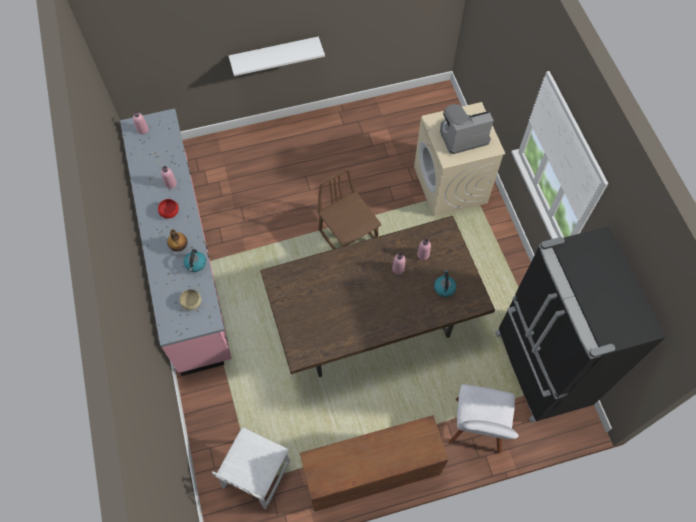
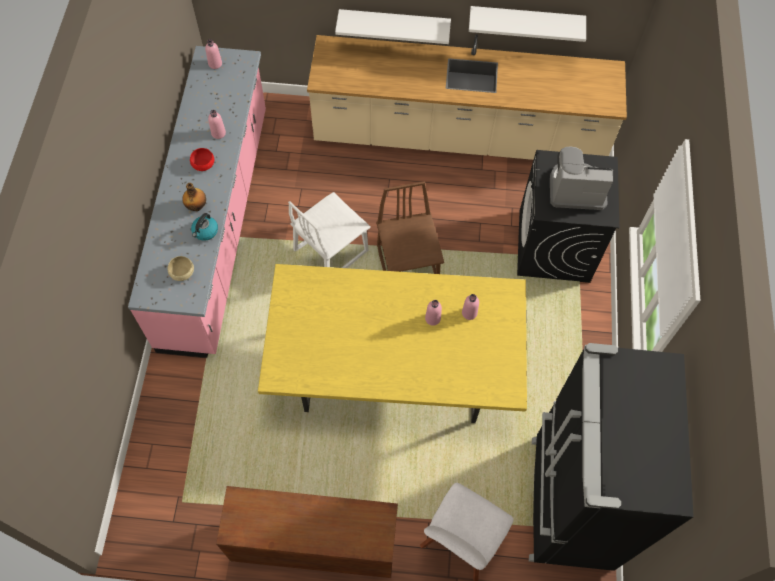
camera: 20 degrees right, 0 degrees up
(255, 473) = (188, 492): white chair -> white chair (330, 250)
(345, 126) = (459, 136): none -> beige counter
(374, 321) = (394, 371): brown dining table -> yellow dining table
(376, 20) = (526, 20): none -> white shelf
(444, 287) = (477, 360): kettle -> none
(450, 185) = (554, 246): beige washing machine -> black washing machine

